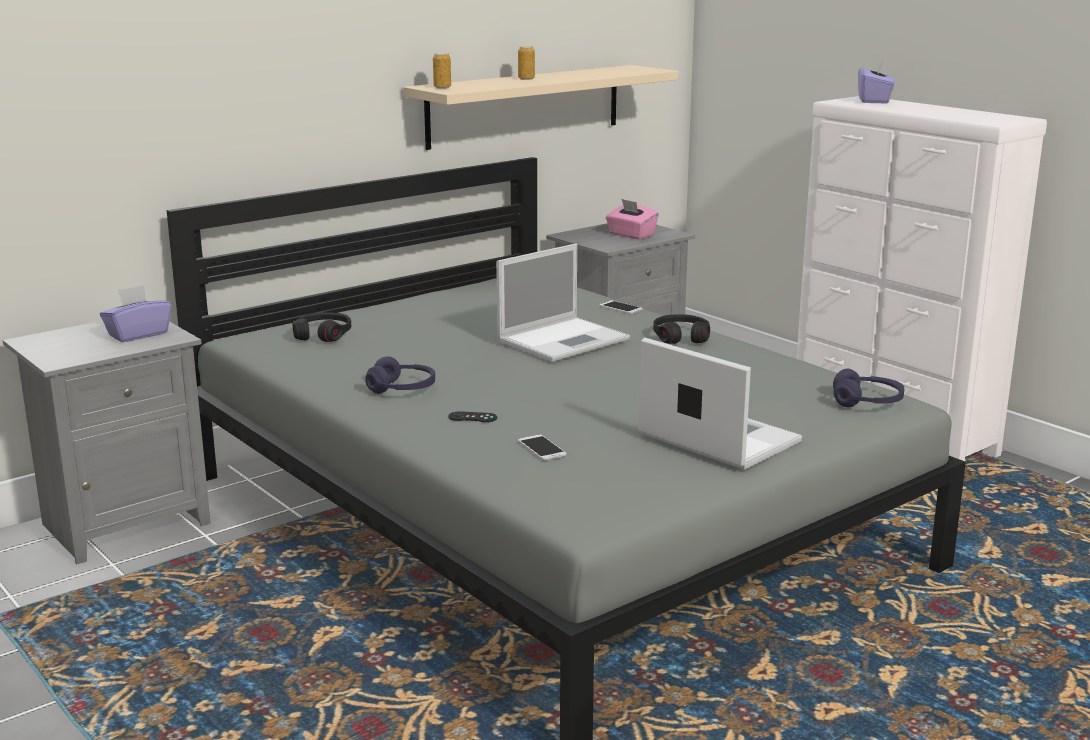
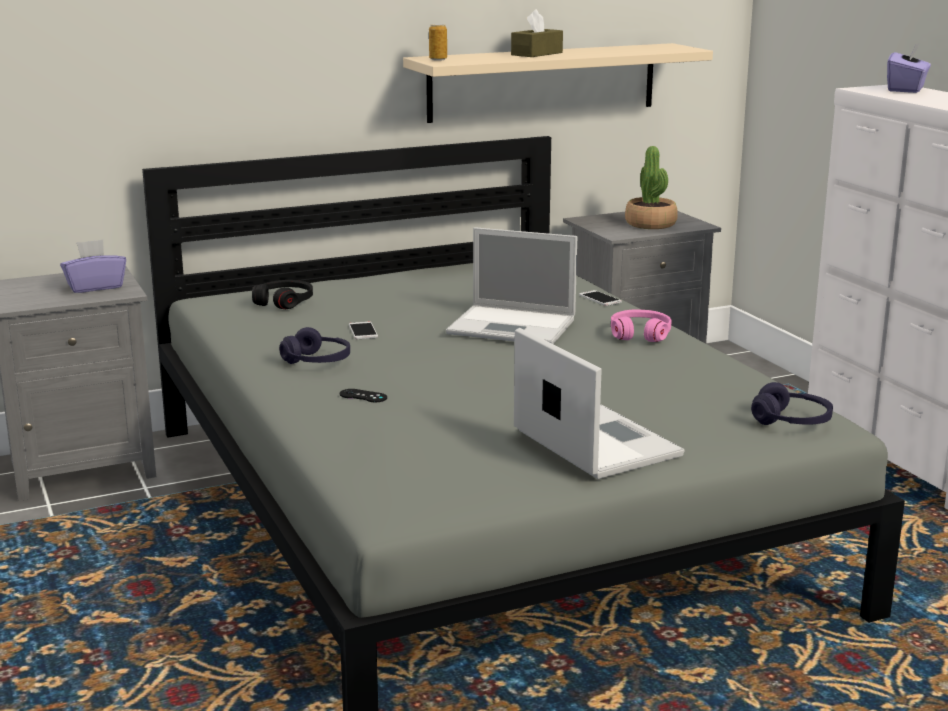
camera: 15 degrees right, 0 degrees up
(526, 79) = (537, 54): can -> brown tissue box
(542, 448) = (405, 434): phone -> phone (363, 331)
(565, 340) = (514, 326): laptop -> laptop turned 45 degrees clockwise
(631, 235) = (650, 224): pink tissue box -> potted plant
(681, 337) = (640, 334): black headphones -> pink headphones

